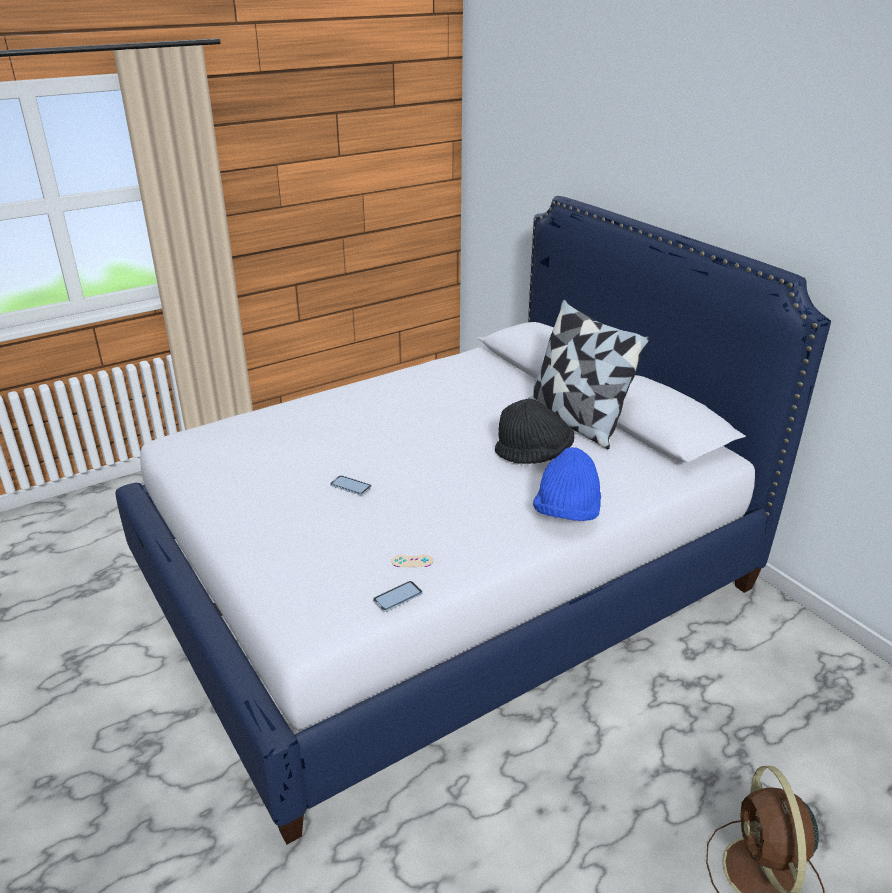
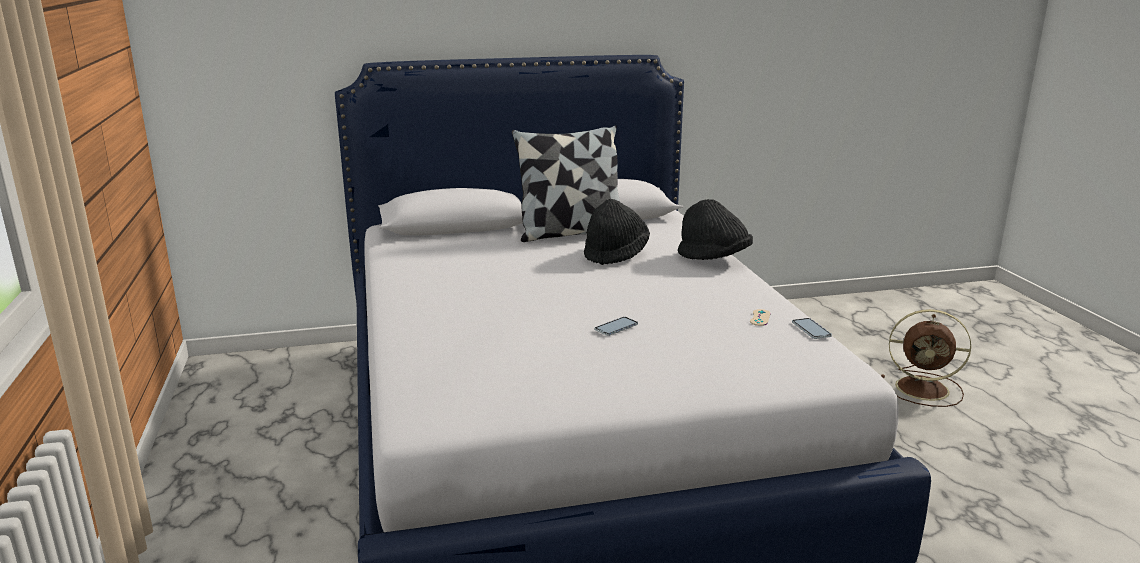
camera: 70 degrees left, 10 degrees down
(566, 513) = (714, 259): blue hat -> black hat

